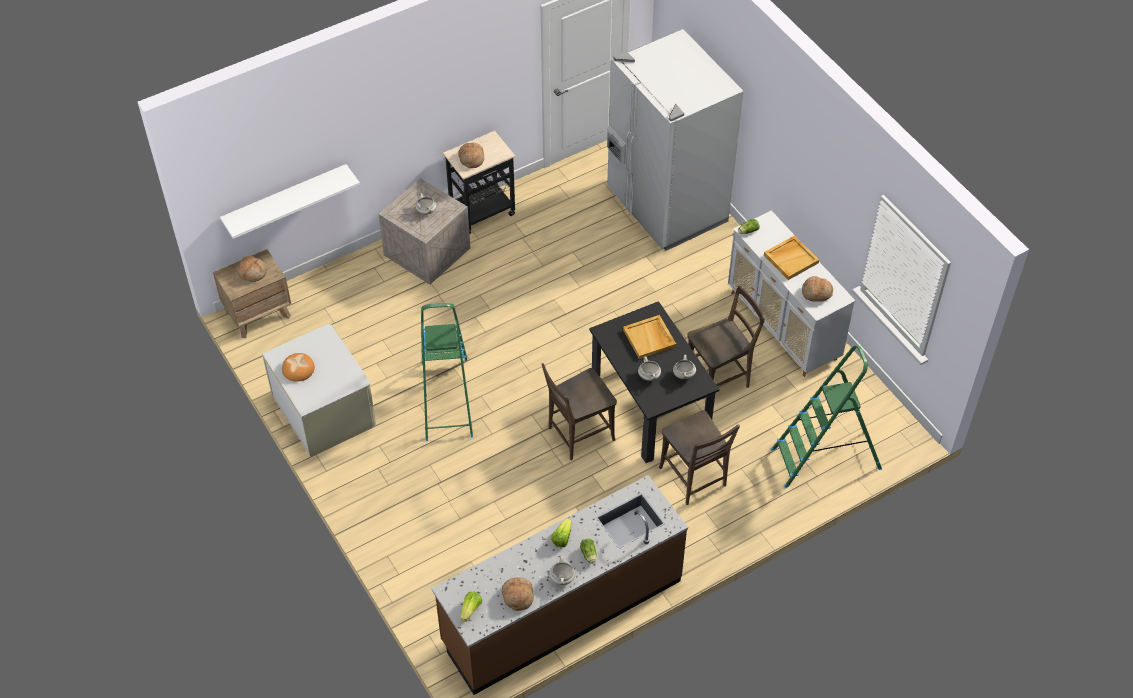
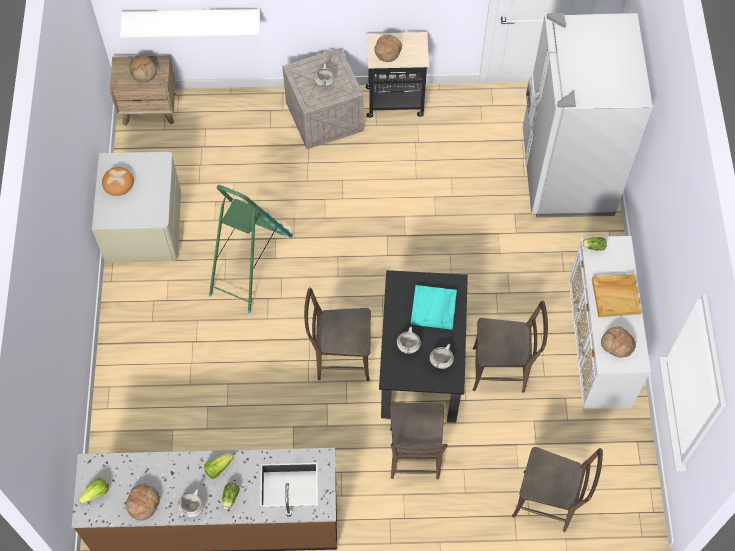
camera: 30 degrees right, 10 degrees up
(649, 338) = (434, 308): beige tray -> turquoise tray
(825, 459) = (548, 503): green step ladder -> brown chair

